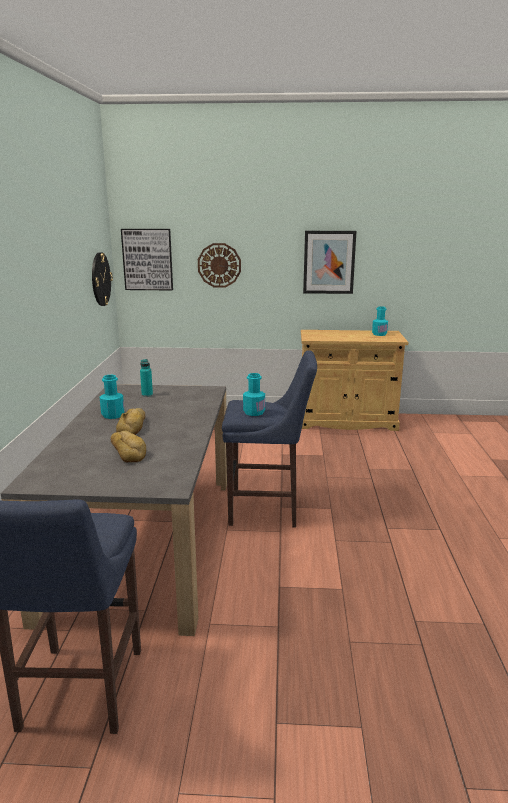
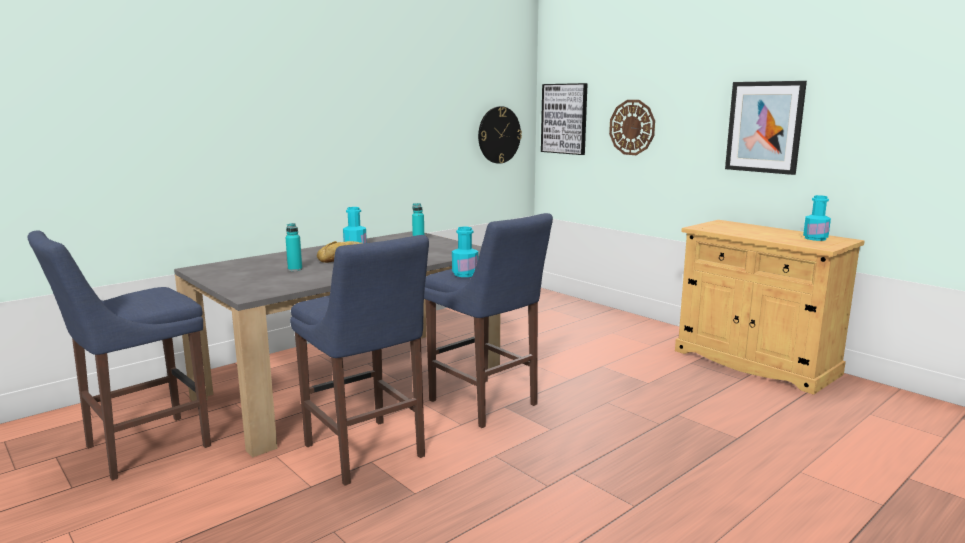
camera: 45 degrees right, 5 degrees down
(128, 451) = (295, 269): bread -> turquoise bottle
(265, 583) = (366, 453): none -> blue stool

